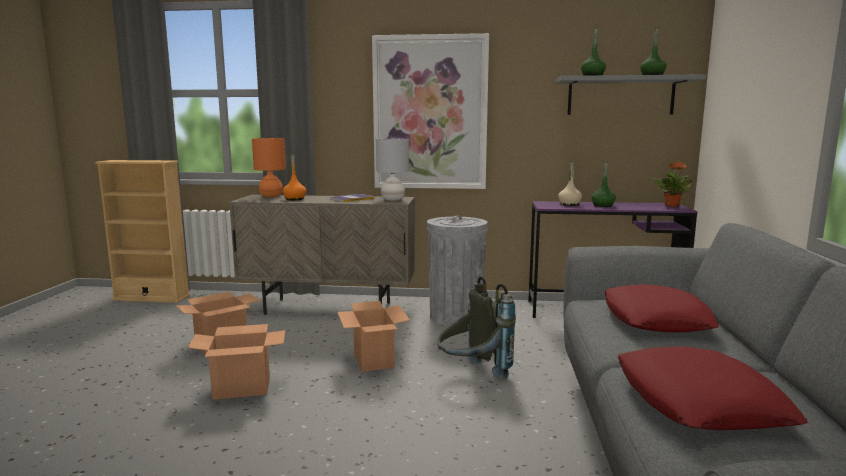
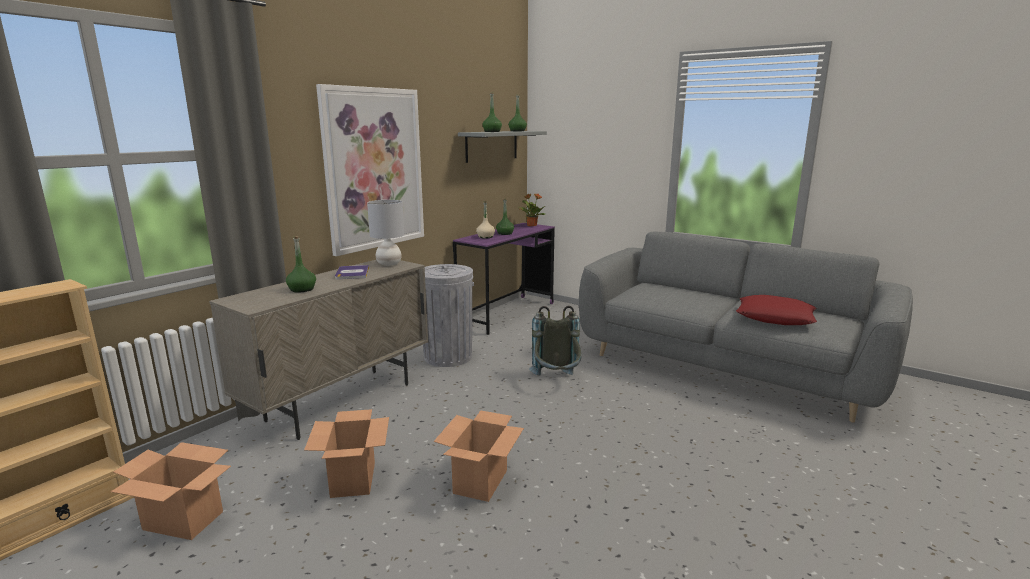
camera: 60 degrees left, 5 degrees up
(271, 196) = (254, 295): orange table lamp -> none
(295, 199) = (302, 289): orange bottle -> green bottle
(374, 360) = (492, 409): cardboard box -> cardboard box (184, 520)
(655, 319) = (672, 294): red pillow -> none

